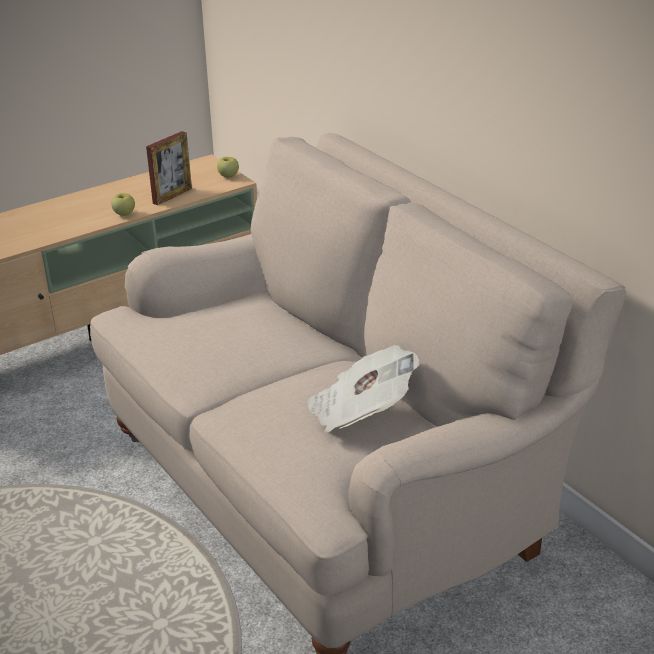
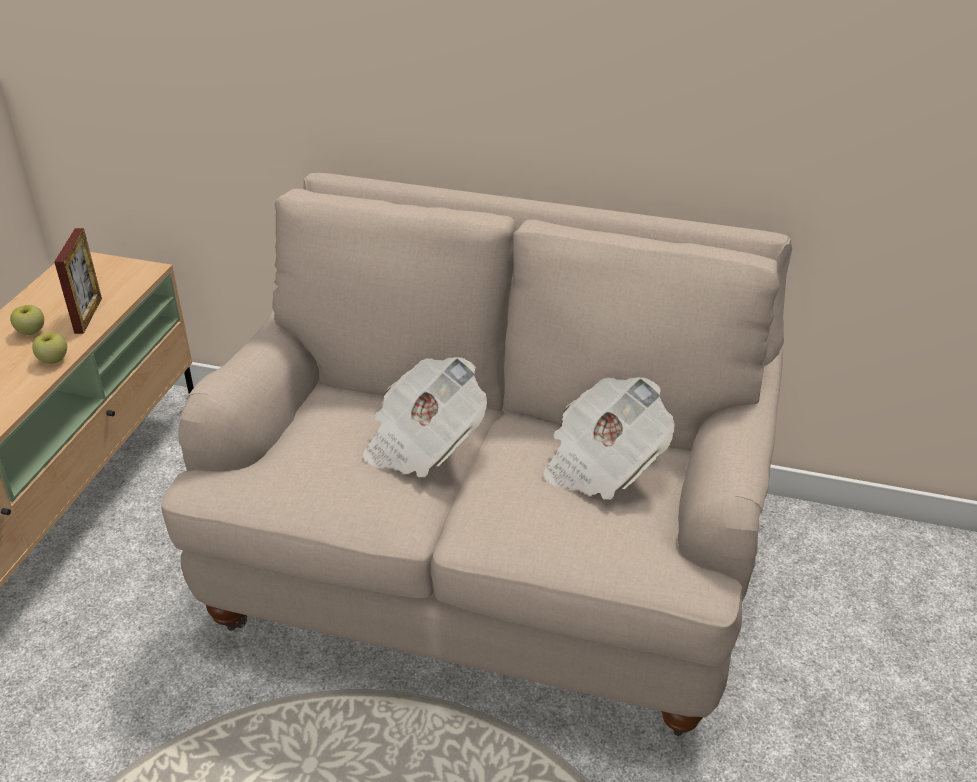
camera: 40 degrees left, 5 degrees up
(228, 176) = (128, 268): apple -> apple (31, 331)
(260, 345) = (423, 442): none -> newspaper

